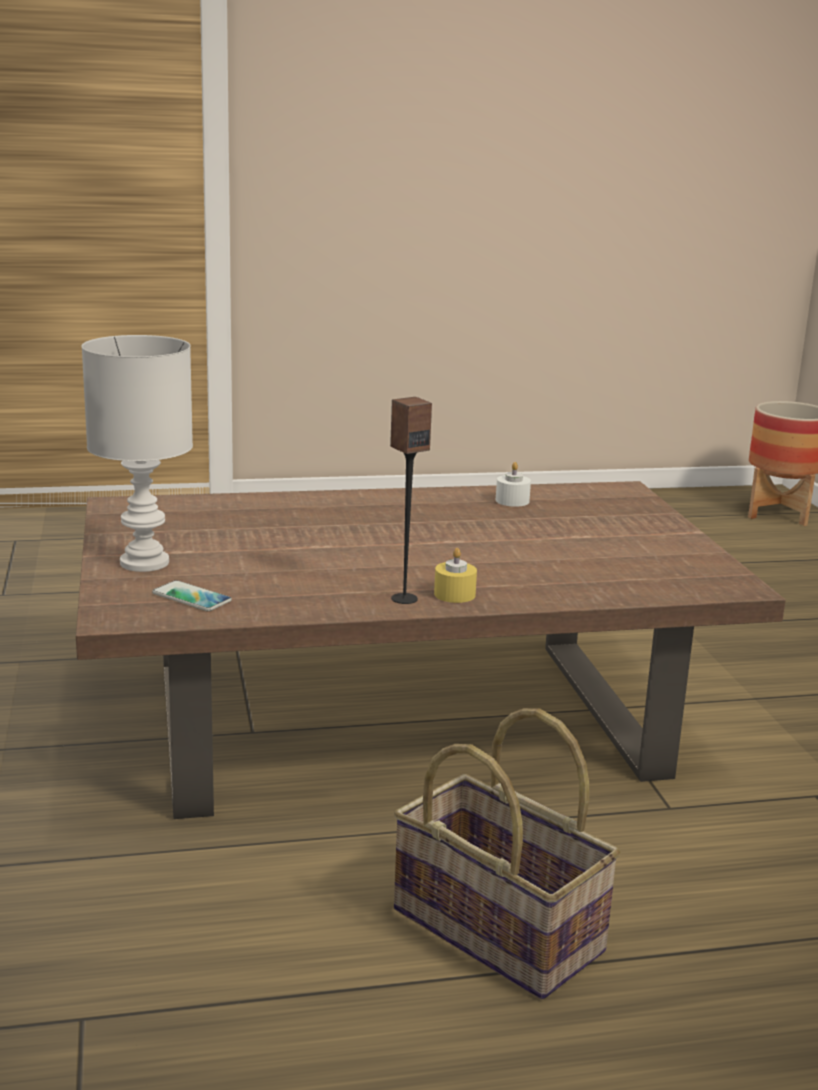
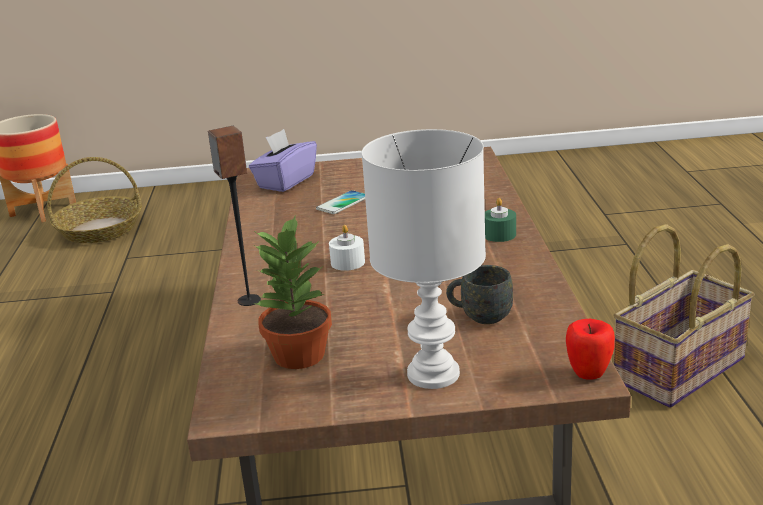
camera: 80 degrees left, 5 degrees up
(119, 619) = (589, 373): none -> apple
(191, 597) = (526, 341): phone -> phone (343, 203)
(194, 519) = (297, 356): none -> potted plant
(249, 581) = (479, 316): none -> grey mug
(404, 598) = (511, 252): speaker -> speaker (248, 300)
(454, 594) = (499, 234): yellow candle -> green candle
(512, 501) = (277, 211): white candle -> white candle (347, 262)
(602, 500) = (285, 181): none -> purple tissue box
(746, 545) = (100, 229): none -> basket

